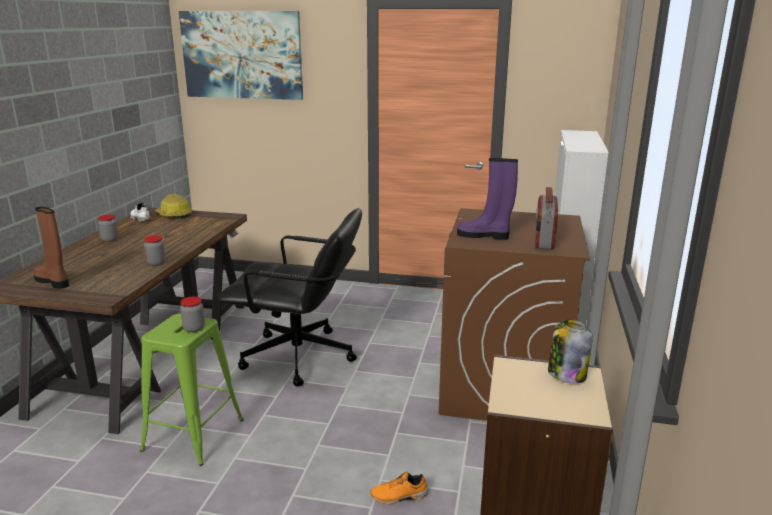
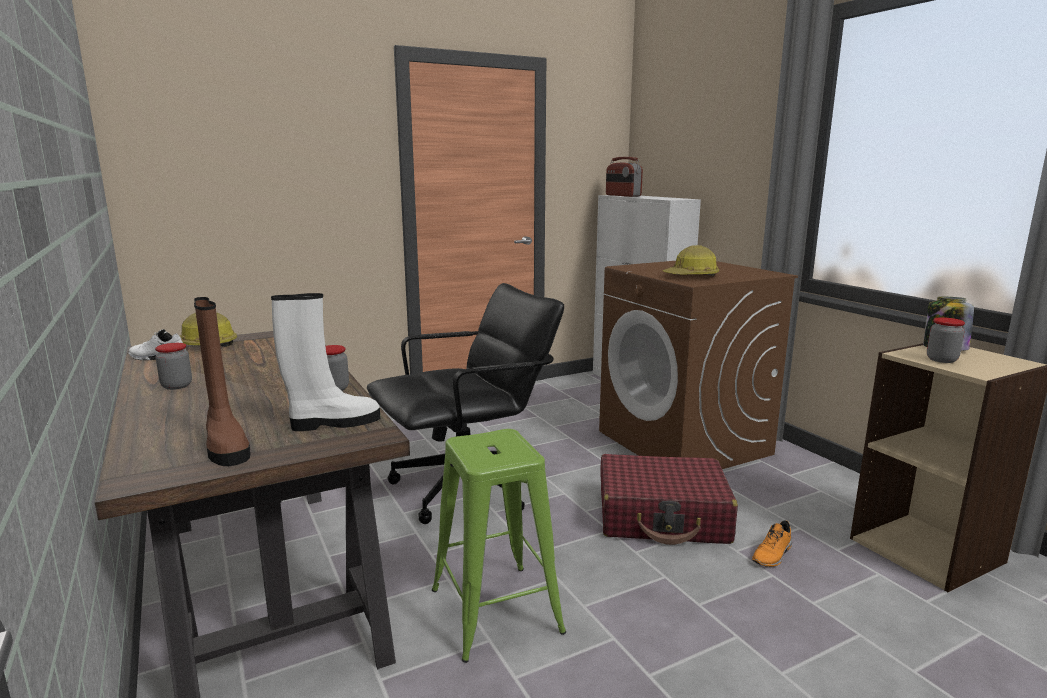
camera: 40 degrees left, 5 degrees down
(53, 281) = (225, 446): brown boot -> brown boot turned 120 degrees counterclockwise
(110, 284) = (333, 423): none -> white boot
(194, 328) = (511, 442): jar -> jar (941, 359)
(242, 55) = (218, 114): picture -> none
(378, 432) = (662, 516): none -> red suitcase
(484, 236) = (691, 276): purple boot -> hard hat
(543, 240) = (736, 272): radio -> radio (622, 195)

